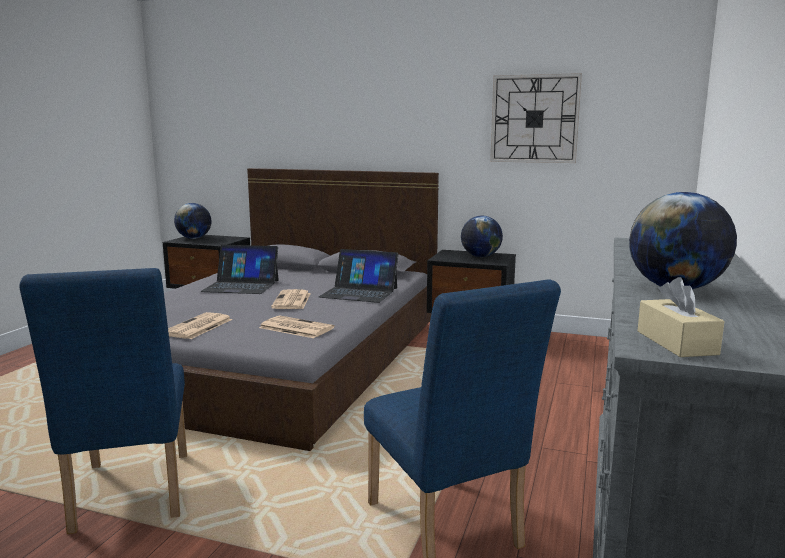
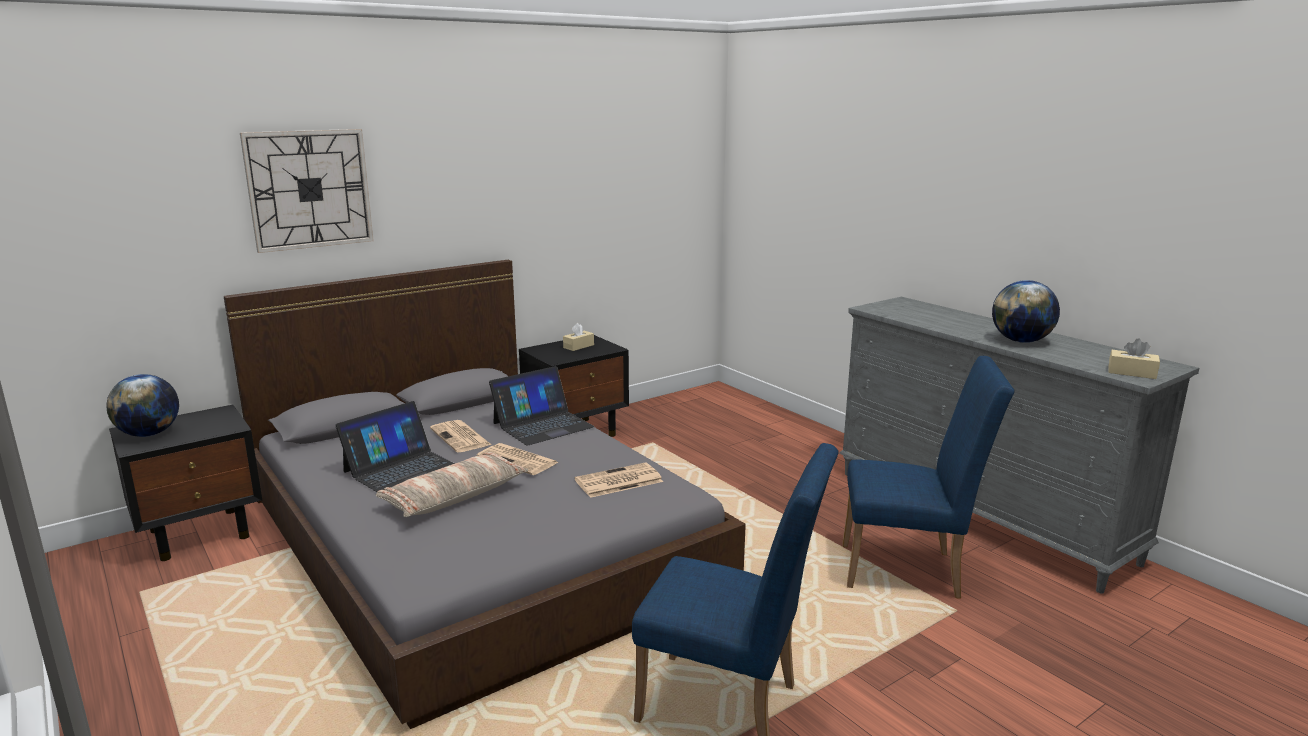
camera: 55 degrees left, 5 degrees up
(197, 327) = (540, 527): newspaper -> newspaper (461, 437)
(218, 302) = (454, 496): none -> pillow
(480, 256) = (578, 346): globe -> beige tissue box
(534, 119) = (598, 187): wall clock -> wall clock (309, 189)

